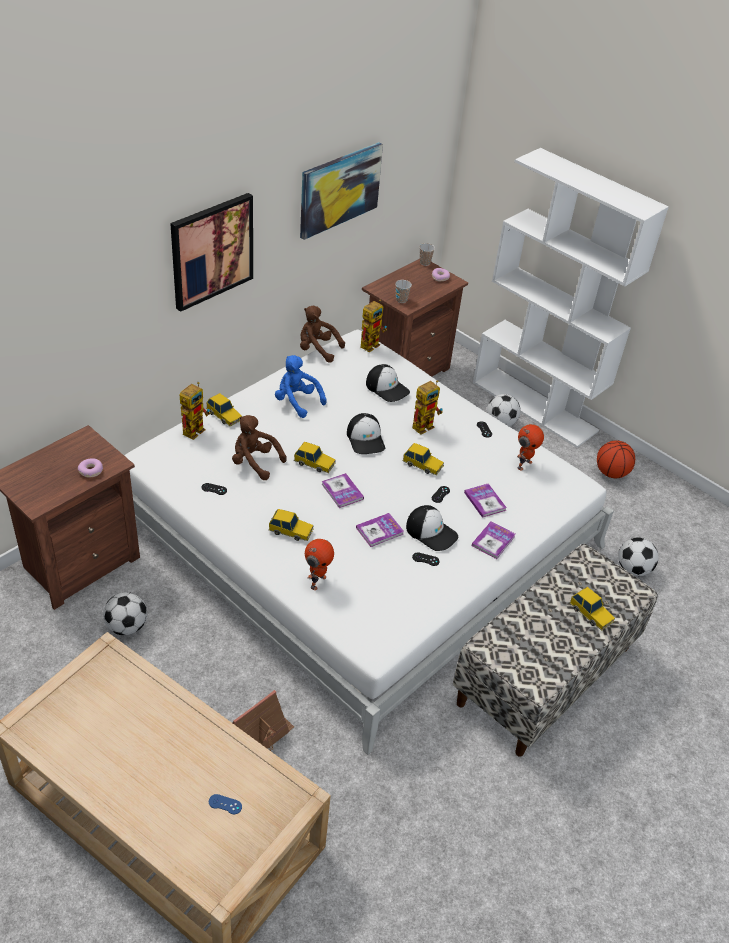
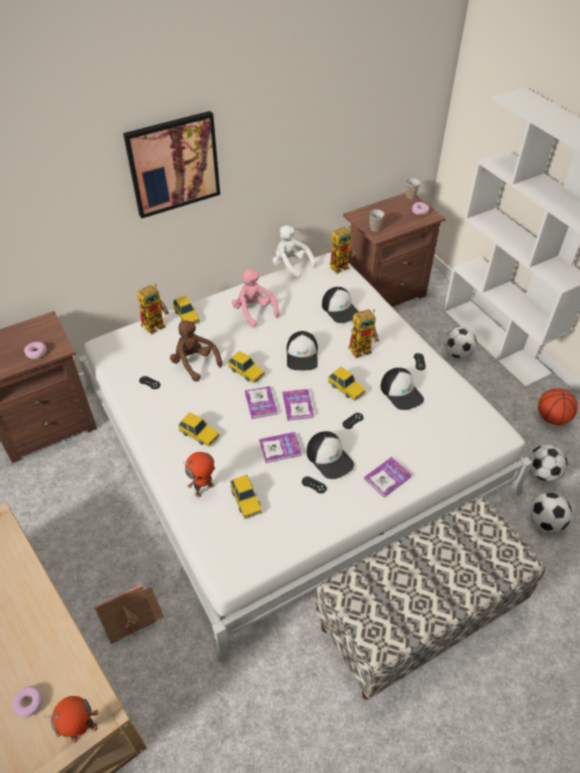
camera: 20 degrees right, 5 degrees up
(127, 627) = (62, 490): football -> football (542, 473)
(225, 804) = (29, 703): blue game controller -> donut
(297, 401) = (254, 311): blue plush toy -> pink plush toy
(317, 349) = (291, 266): brown plush toy -> white plush toy
(339, 189) = (316, 117): picture -> none
(477, 461) = (401, 392): none -> cap
(485, 501) = (394, 435): book -> book (298, 405)
(523, 464) = (446, 402): toy robot -> toy robot (83, 730)
(591, 613) = (463, 576): toy car -> toy car (246, 500)

